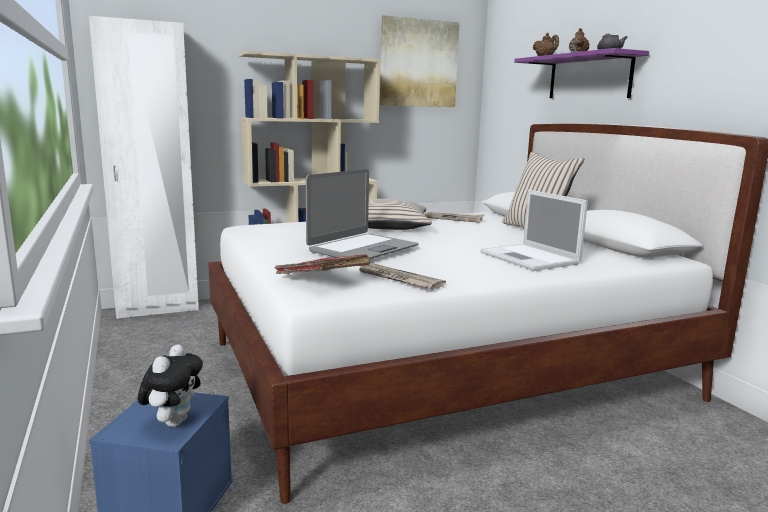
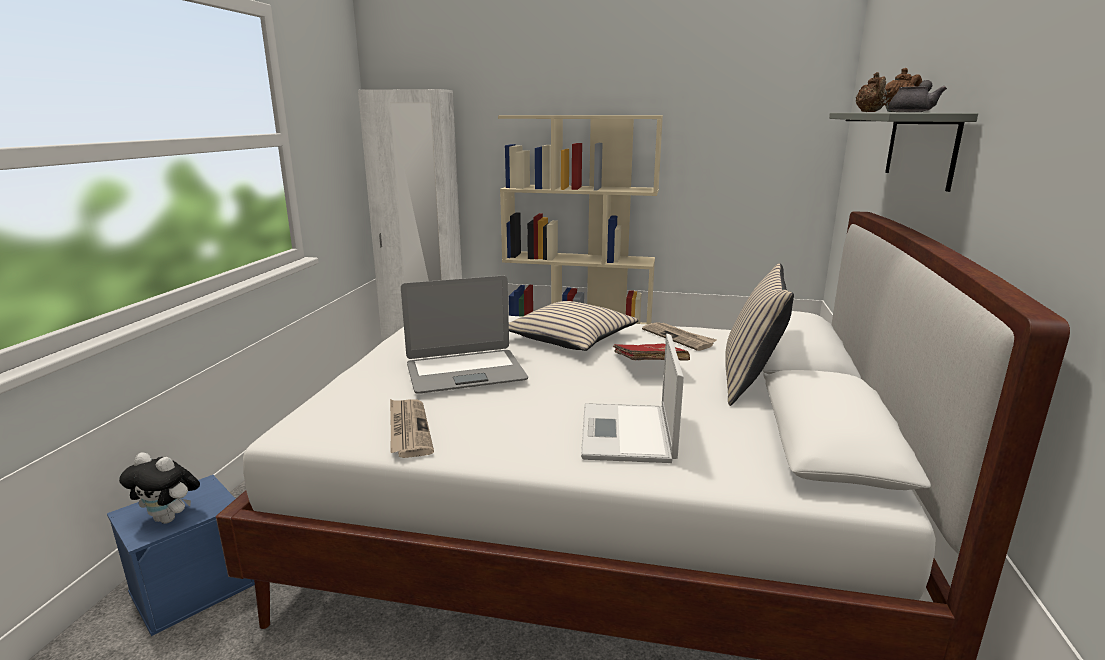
camera: 35 degrees right, 5 degrees up
(173, 422) = (170, 518): plush toy -> plush toy turned 60 degrees clockwise
(321, 280) = (337, 411): red book -> red book (648, 365)
(418, 63) = (740, 113): picture -> none
(589, 77) = (920, 147): purple shelf -> grey shelf

